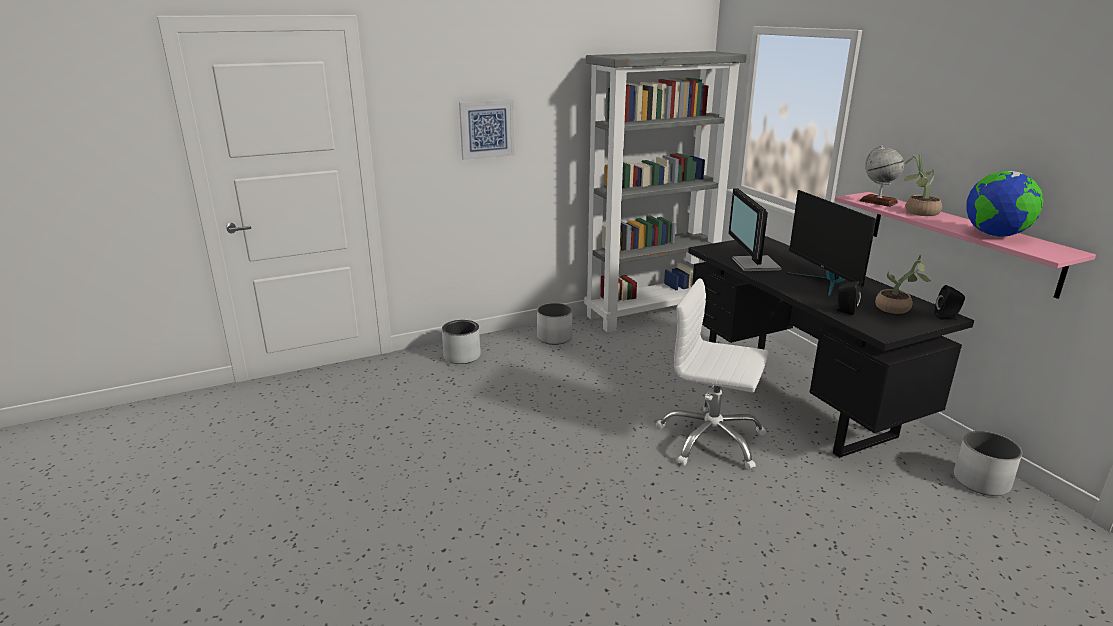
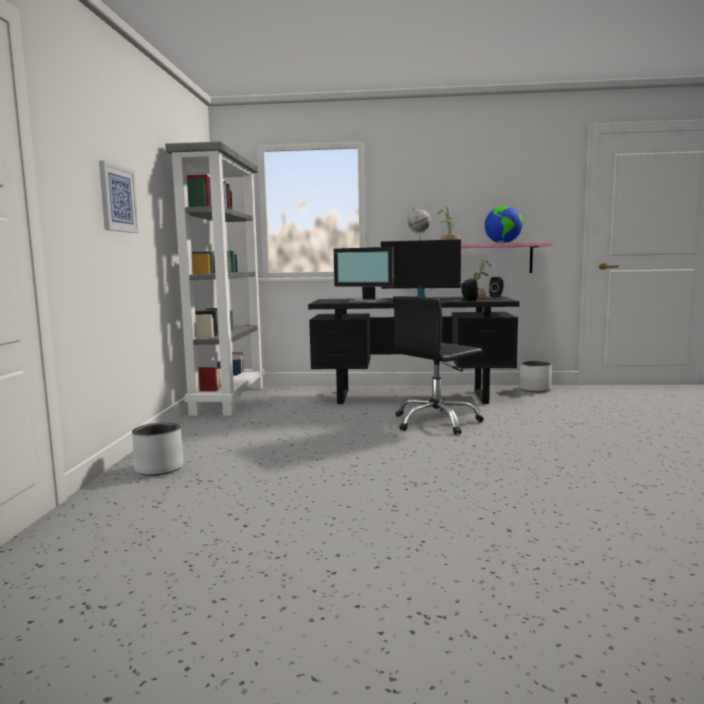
camera: 60 degrees left, 15 degrees down
(554, 338) = (203, 431): white planter -> none
(710, 440) = (436, 422): white office chair -> black office chair

